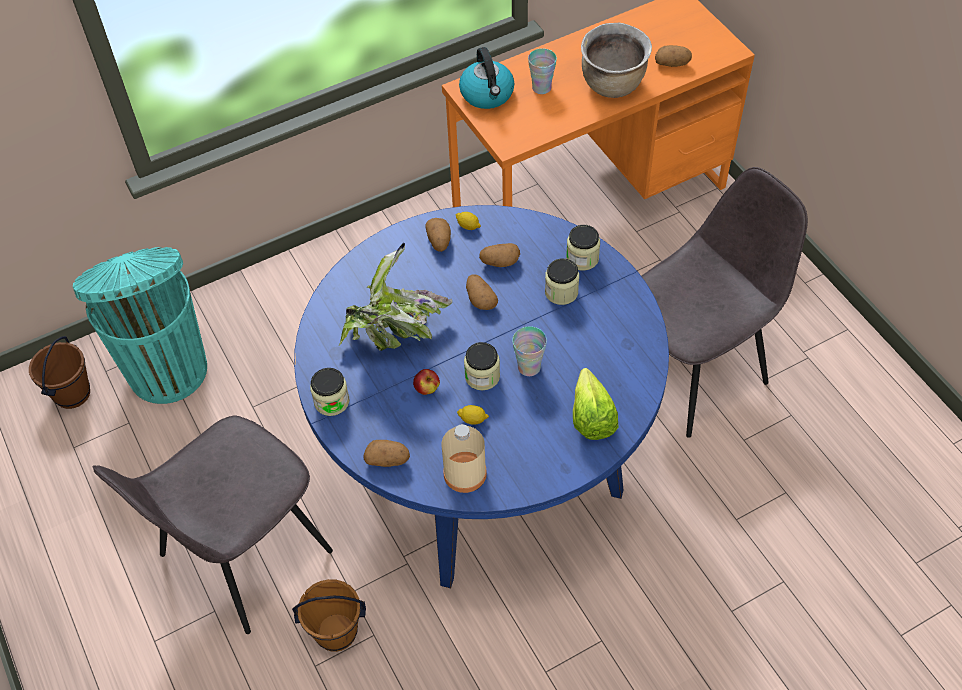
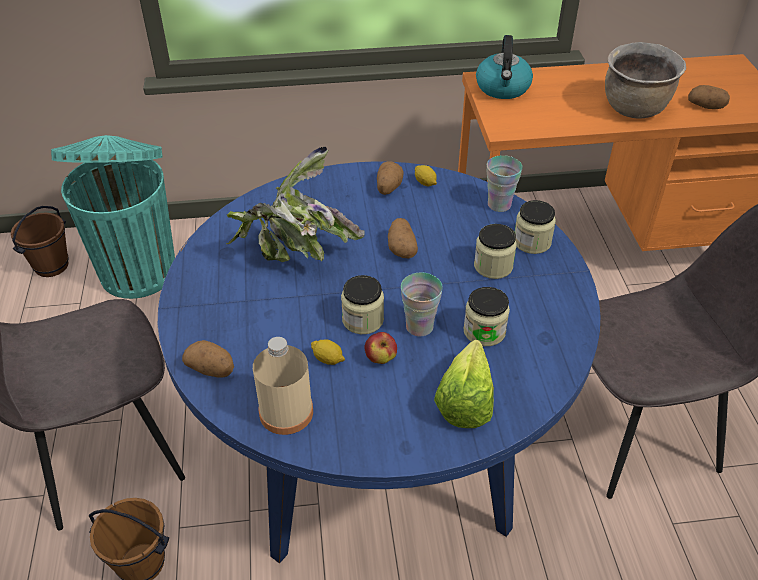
camera: 20 degrees right, 10 degrees down
(331, 401) = (192, 294): jar -> jar (484, 331)
(427, 389) = (296, 313): apple -> apple (380, 358)
(499, 262) = (440, 221): potato -> none
(541, 88) = (559, 95): cup -> cup (499, 205)

